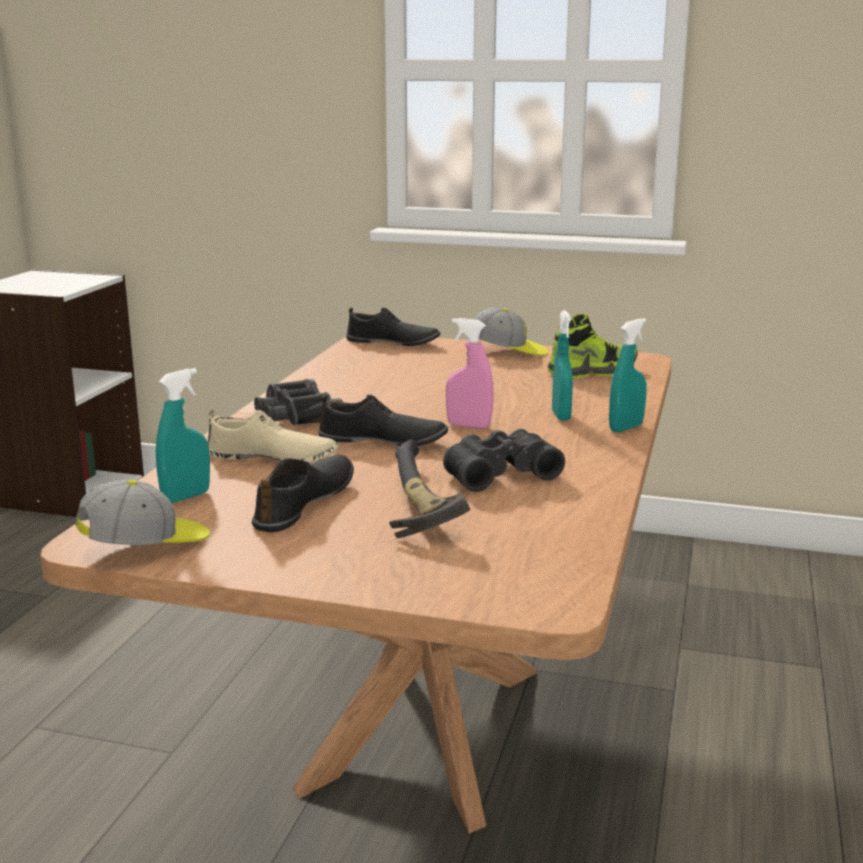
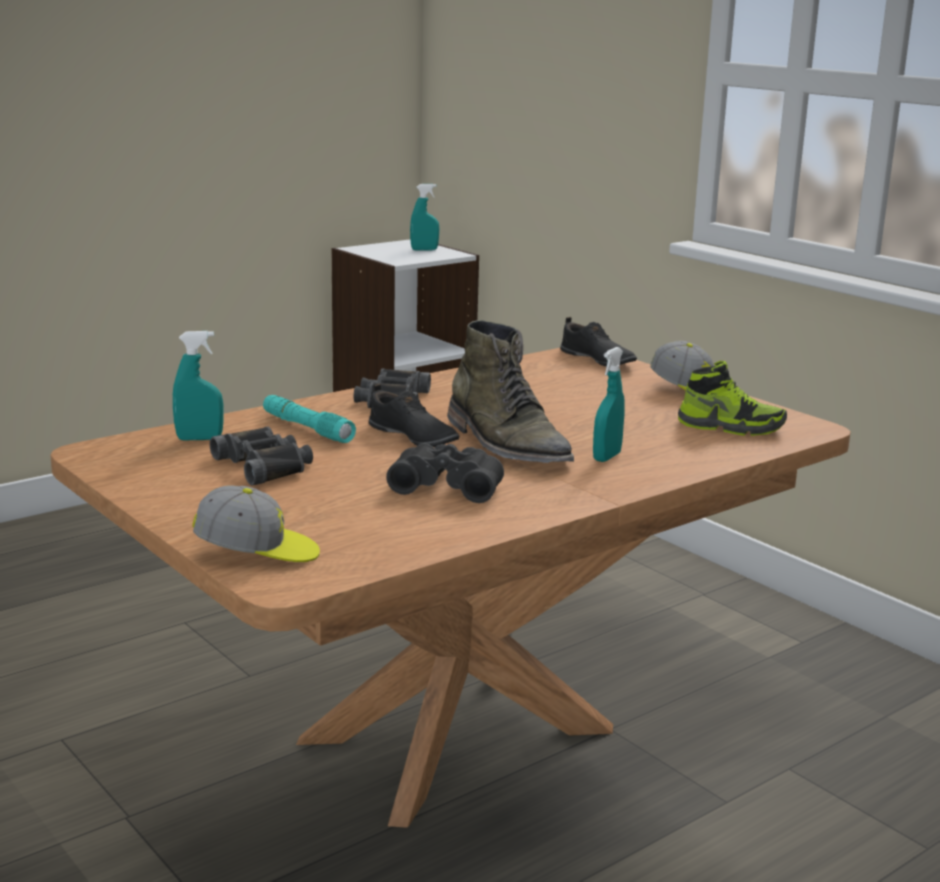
camera: 35 degrees right, 0 degrees up
(146, 545) = (117, 462): cap -> cap (257, 553)
(272, 458) = (307, 428): beige shoe -> turquoise flashlight
(305, 503) = (265, 465): black shoe -> black binoculars
(414, 505) = (335, 489): hammer -> none
(469, 426) = (507, 444): pink spray bottle -> green boot
(626, 428) = (643, 482): turquoise spray bottle -> turquoise spray bottle (424, 250)

